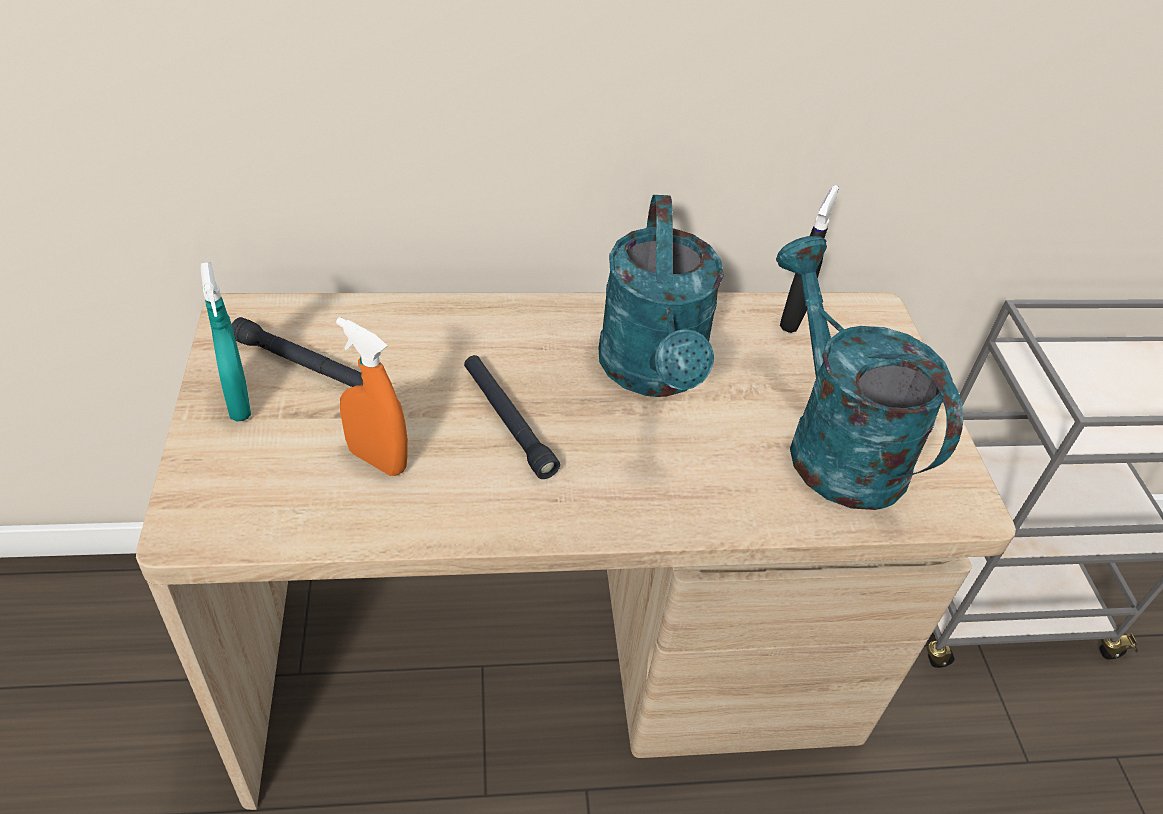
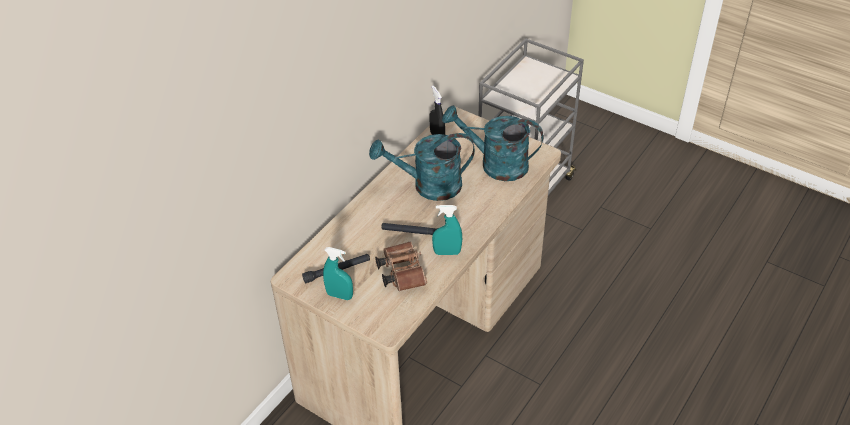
camera: 45 degrees left, 0 degrees up
(377, 460) = (401, 272): orange spray bottle -> brown binoculars
(500, 503) = (447, 252): none -> turquoise spray bottle
(654, 374) = (428, 186): turquoise watering can -> turquoise watering can turned 135 degrees clockwise

